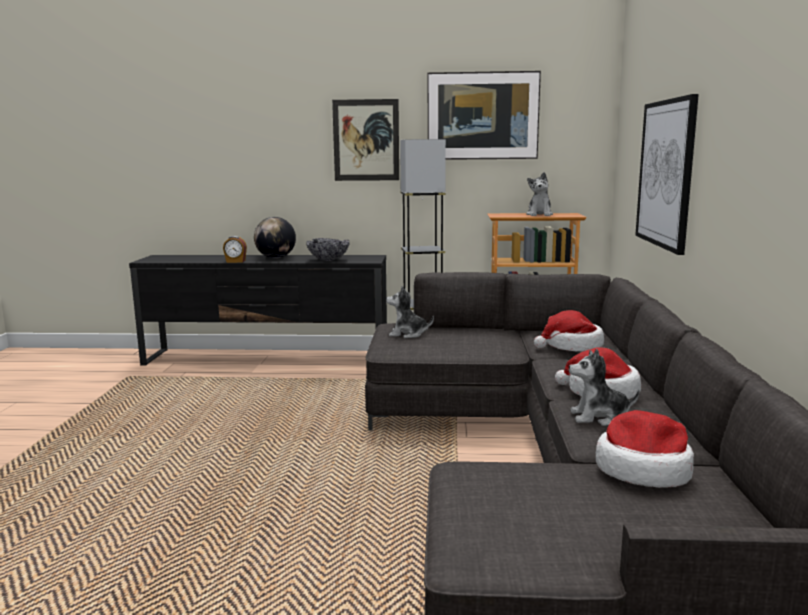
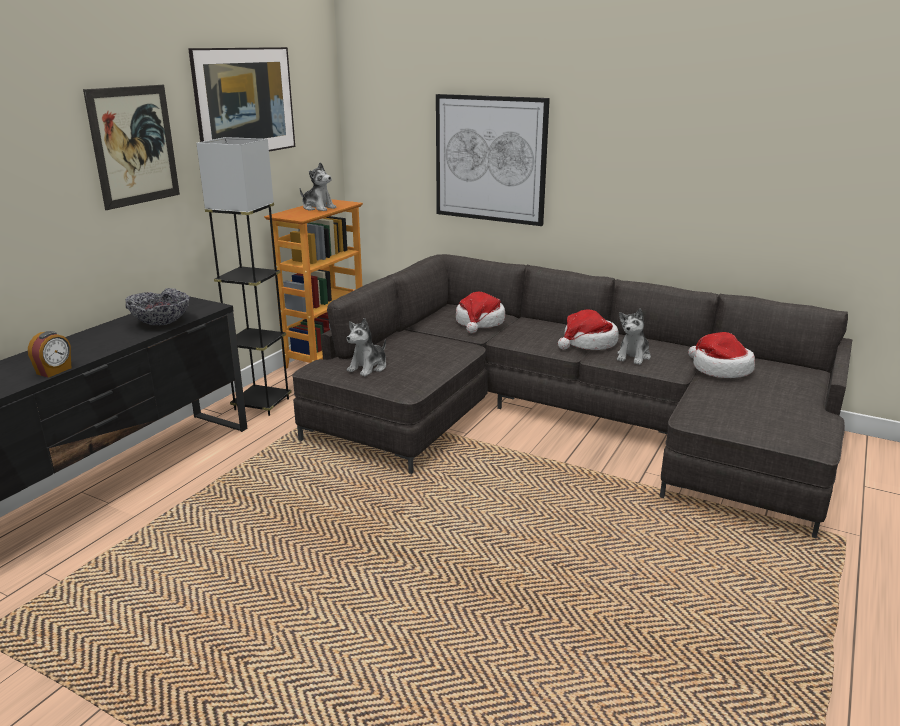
camera: 65 degrees left, 10 degrees up
(275, 258) = (79, 345): globe -> none

